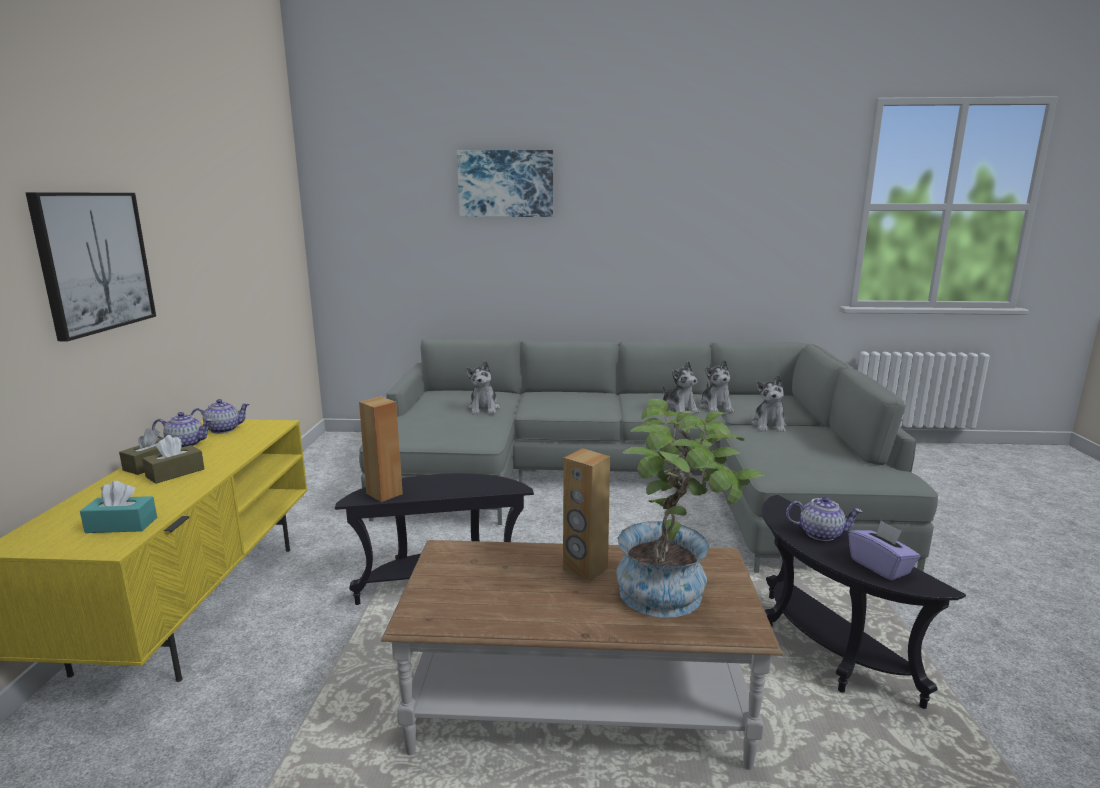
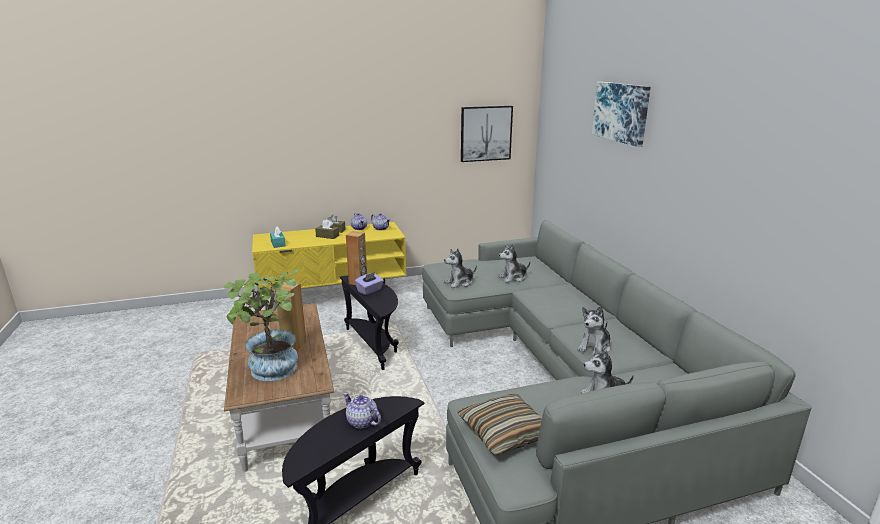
camera: 70 degrees right, 5 degrees up
(94, 262) = (334, 139): picture -> picture (485, 133)
(716, 407) = (627, 365): plush toy -> plush toy (459, 282)
(821, 534) = (361, 421): teapot -> teapot turned 135 degrees clockwise
(831, 469) = (505, 432): none -> pillow
(880, 566) = (318, 447): purple tissue box -> purple tissue box (369, 290)

